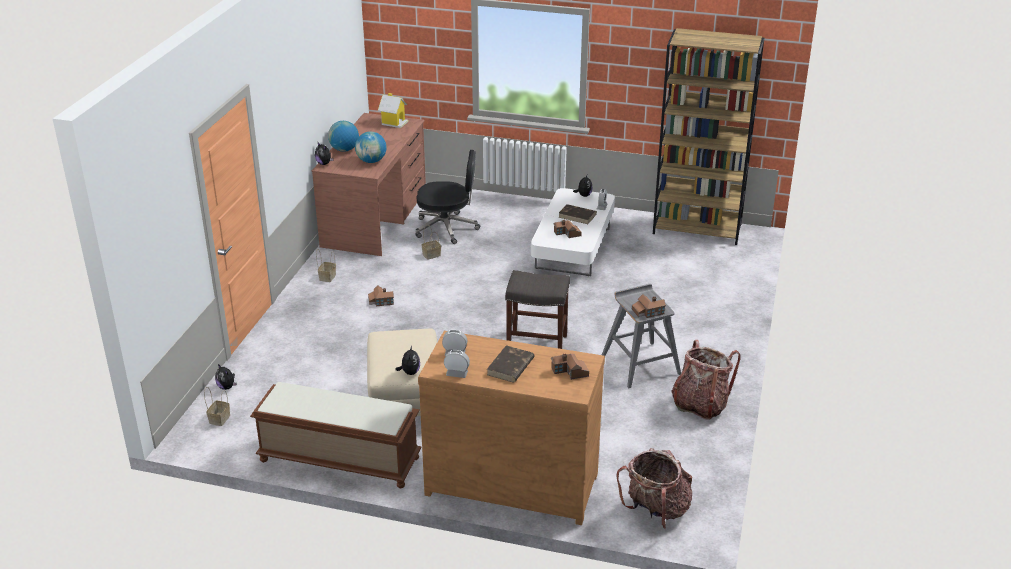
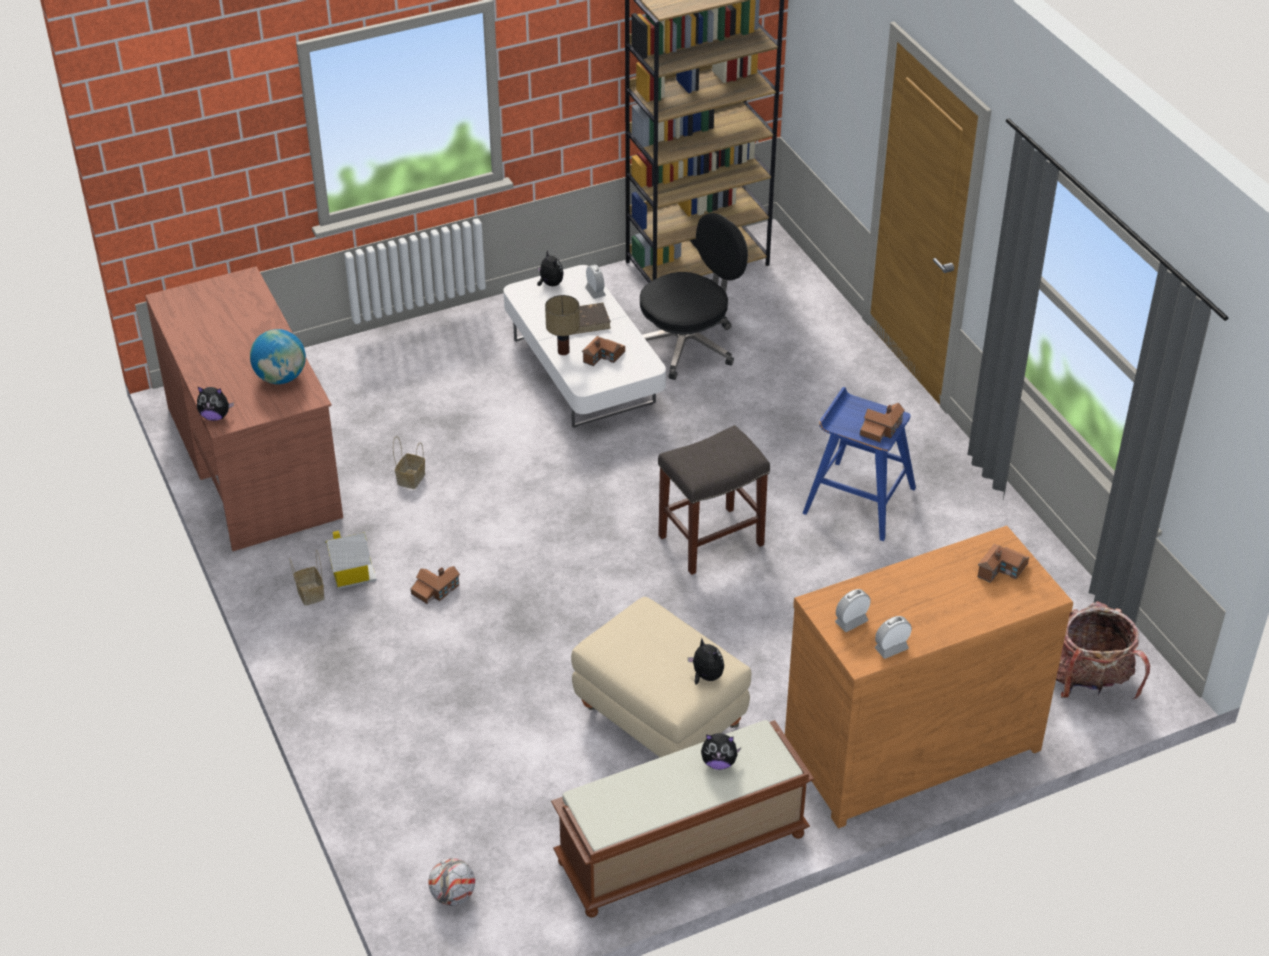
camera: 40 degrees left, 10 degrees up
(219, 418) = (453, 895): basket -> football
(227, 387) = (399, 844): plush toy -> plush toy (719, 762)
(344, 150) = (211, 377): globe -> none
(394, 122) = (218, 292): toy house -> toy house (351, 574)
(447, 228) = (378, 423): black office chair -> black office chair (688, 346)
(510, 367) = (934, 602): brown book -> none
(550, 223) = (563, 352): none -> table lamp
(640, 364) = (858, 500): grey stool -> blue stool
(700, 404) = (979, 517): backpack -> none

